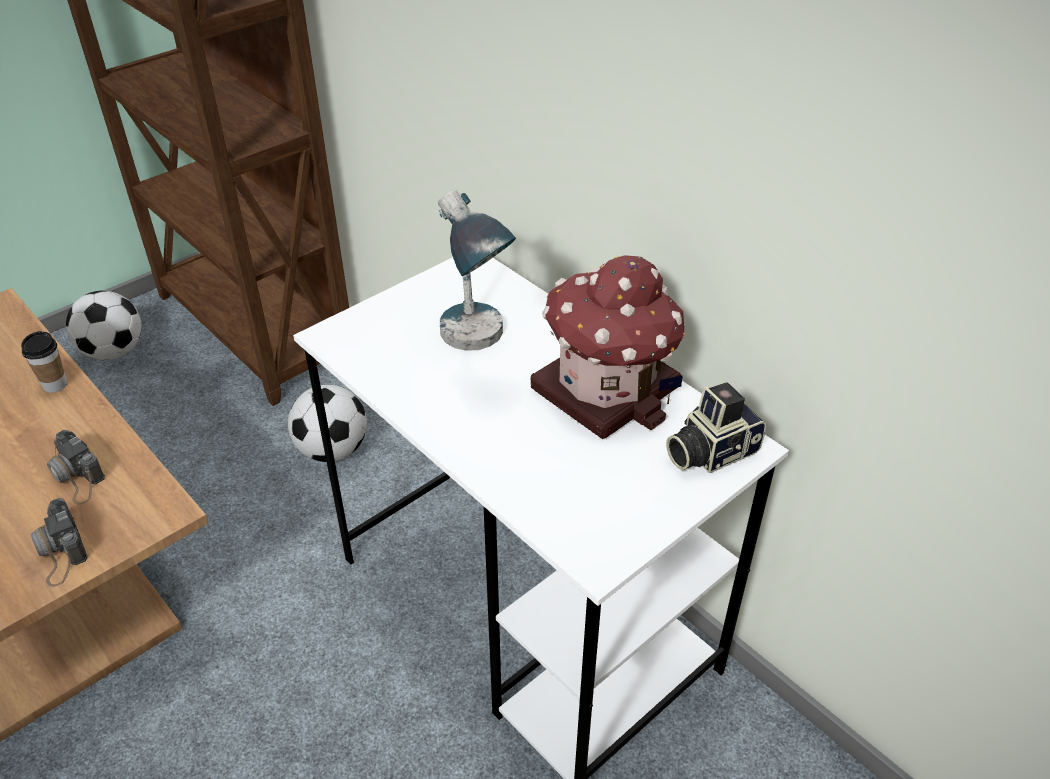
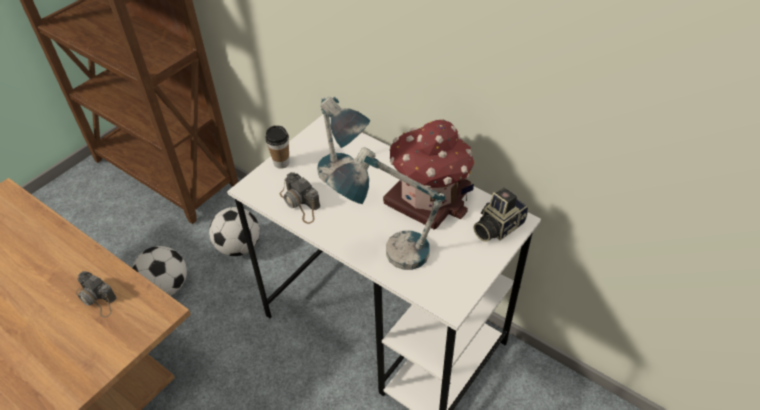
camera: 10 degrees left, 5 degrees up
(55, 385) = (62, 240): cup -> cup (281, 163)
(61, 550) = (103, 349): camera -> camera (300, 203)
(114, 351) = (75, 203): football -> football (166, 287)
(515, 466) = (388, 254): none -> table lamp

